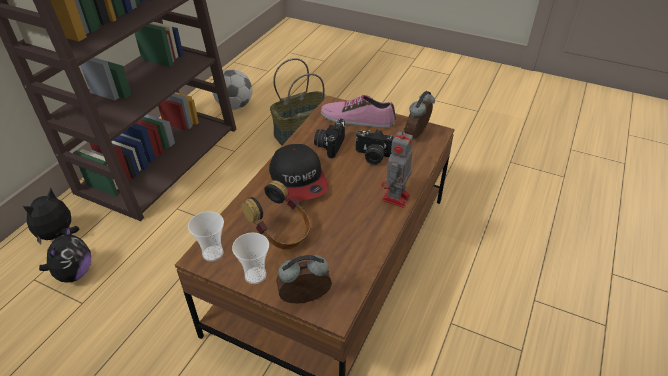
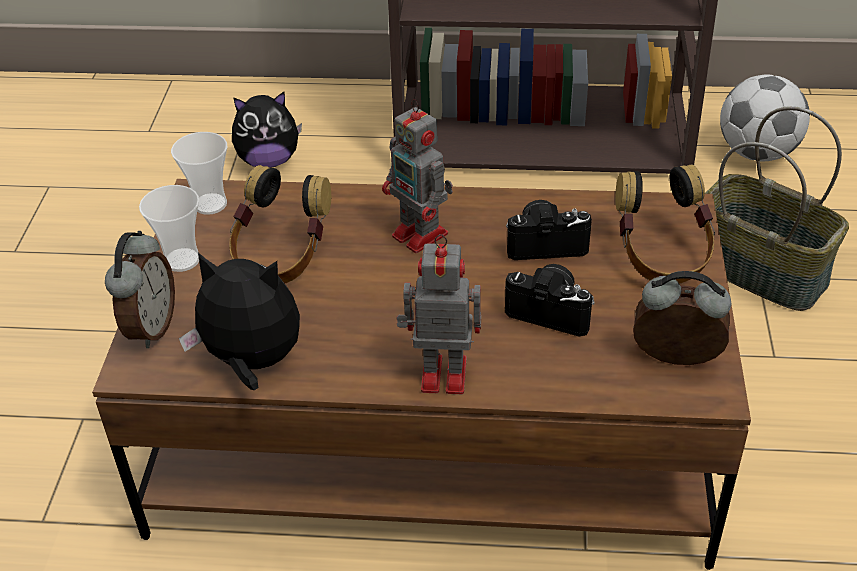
camera: 70 degrees right, 0 degrees up
(58, 235) = (327, 115): plush toy -> plush toy (252, 362)
(298, 180) = (422, 236): cap -> toy robot
(305, 300) = (150, 327): alarm clock -> alarm clock turned 45 degrees clockwise
(357, 119) = (661, 257): shoe -> headphones
(373, 156) = (551, 311): camera -> camera turned 120 degrees clockwise

